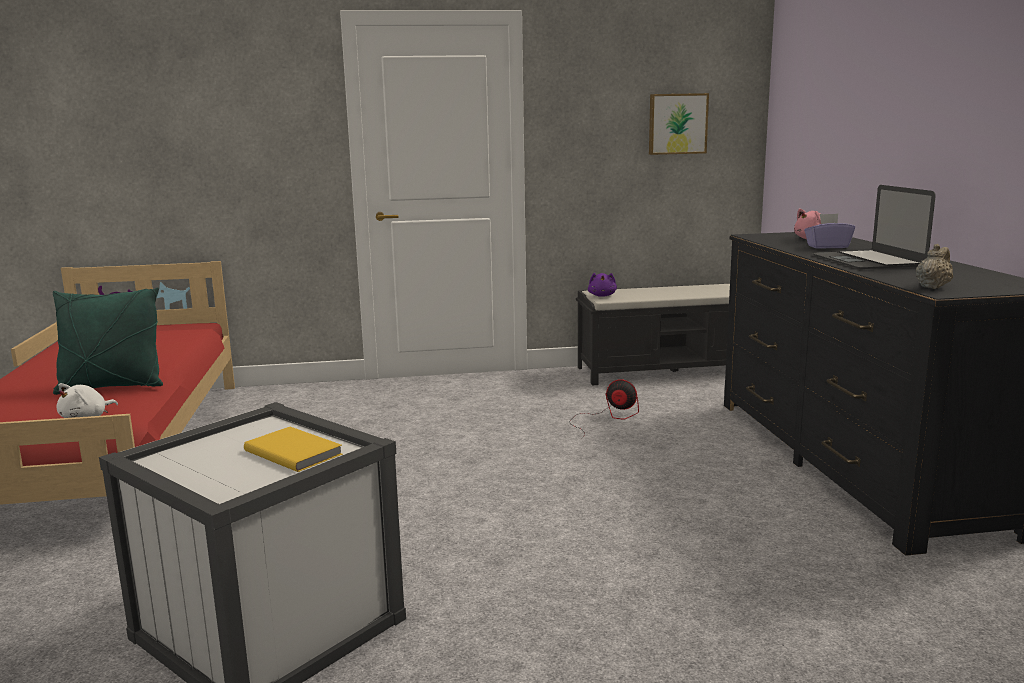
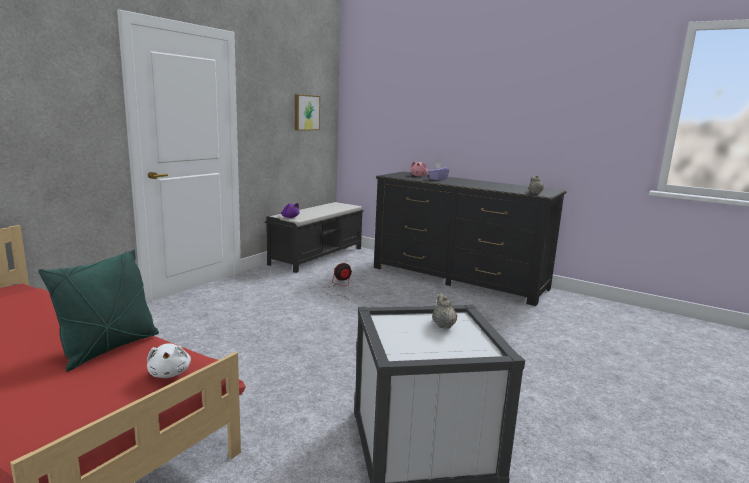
camera: 50 degrees left, 0 degrees up
(294, 452) = (443, 325): yellow book -> beige teapot
(868, 260) = (475, 184): laptop -> none

